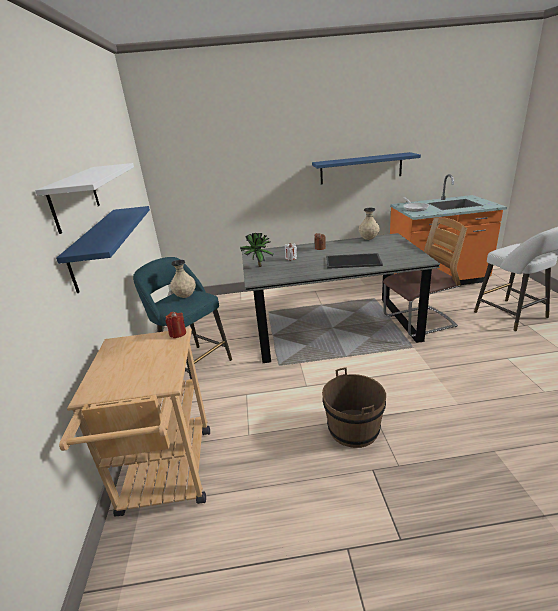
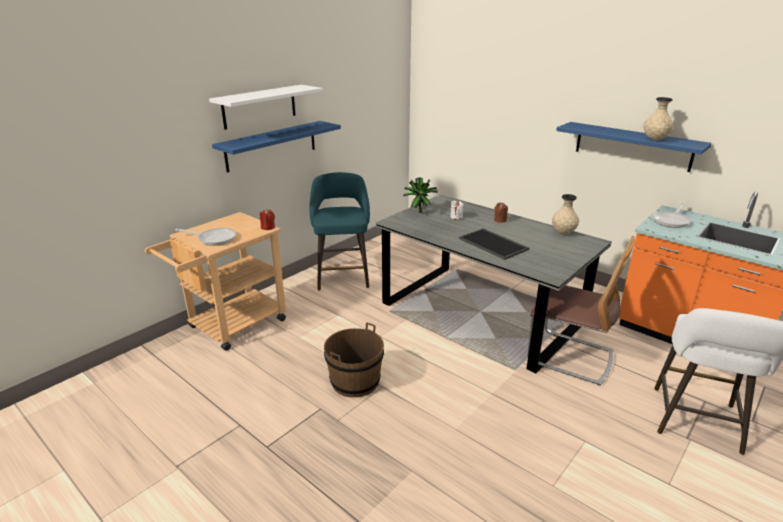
camera: 45 degrees right, 0 degrees up
(143, 375) = (214, 239): none -> frying pan
(185, 296) = (344, 212): beige vase -> beige vase (655, 139)

